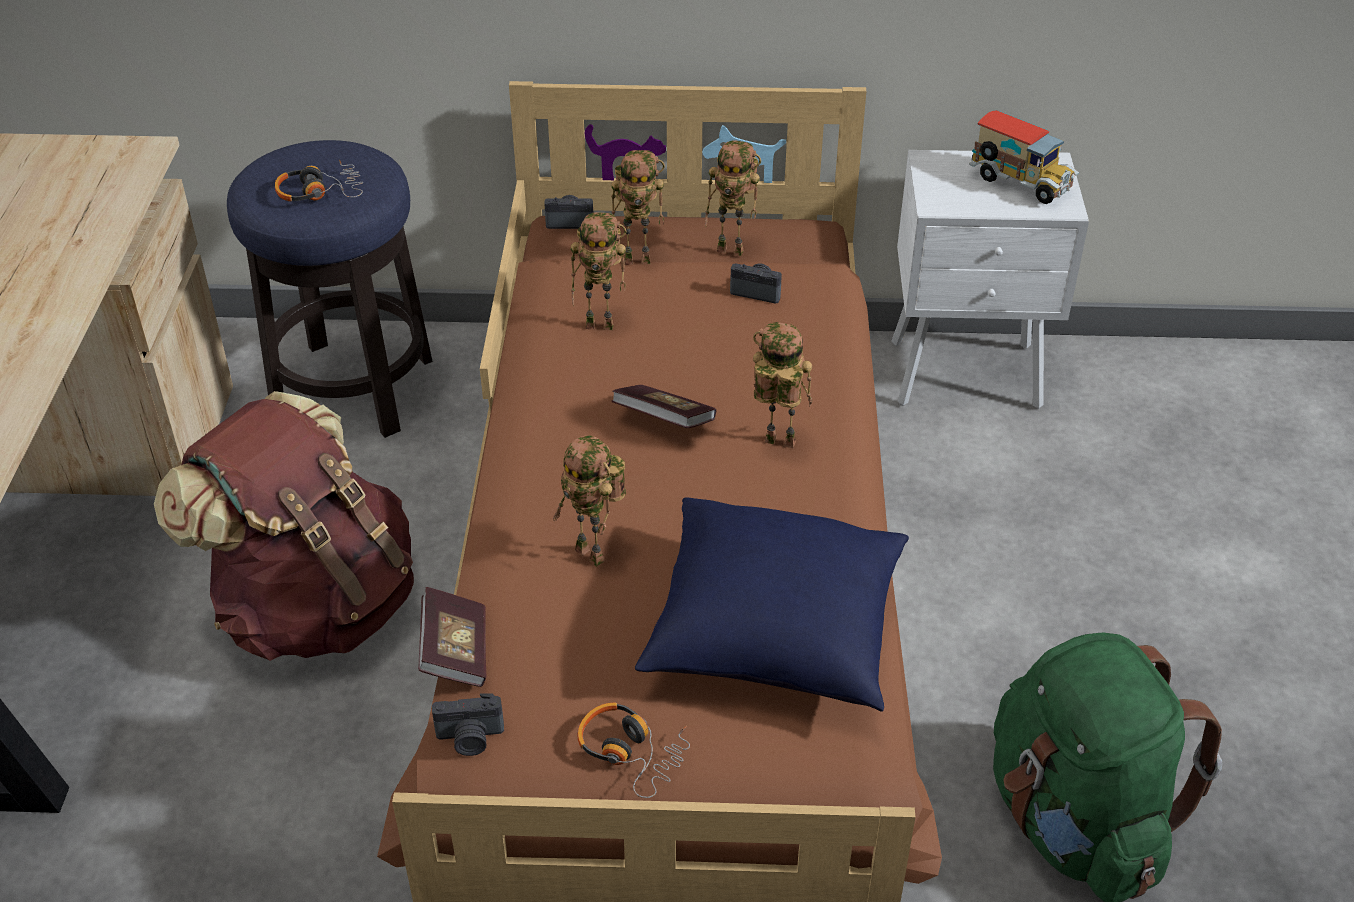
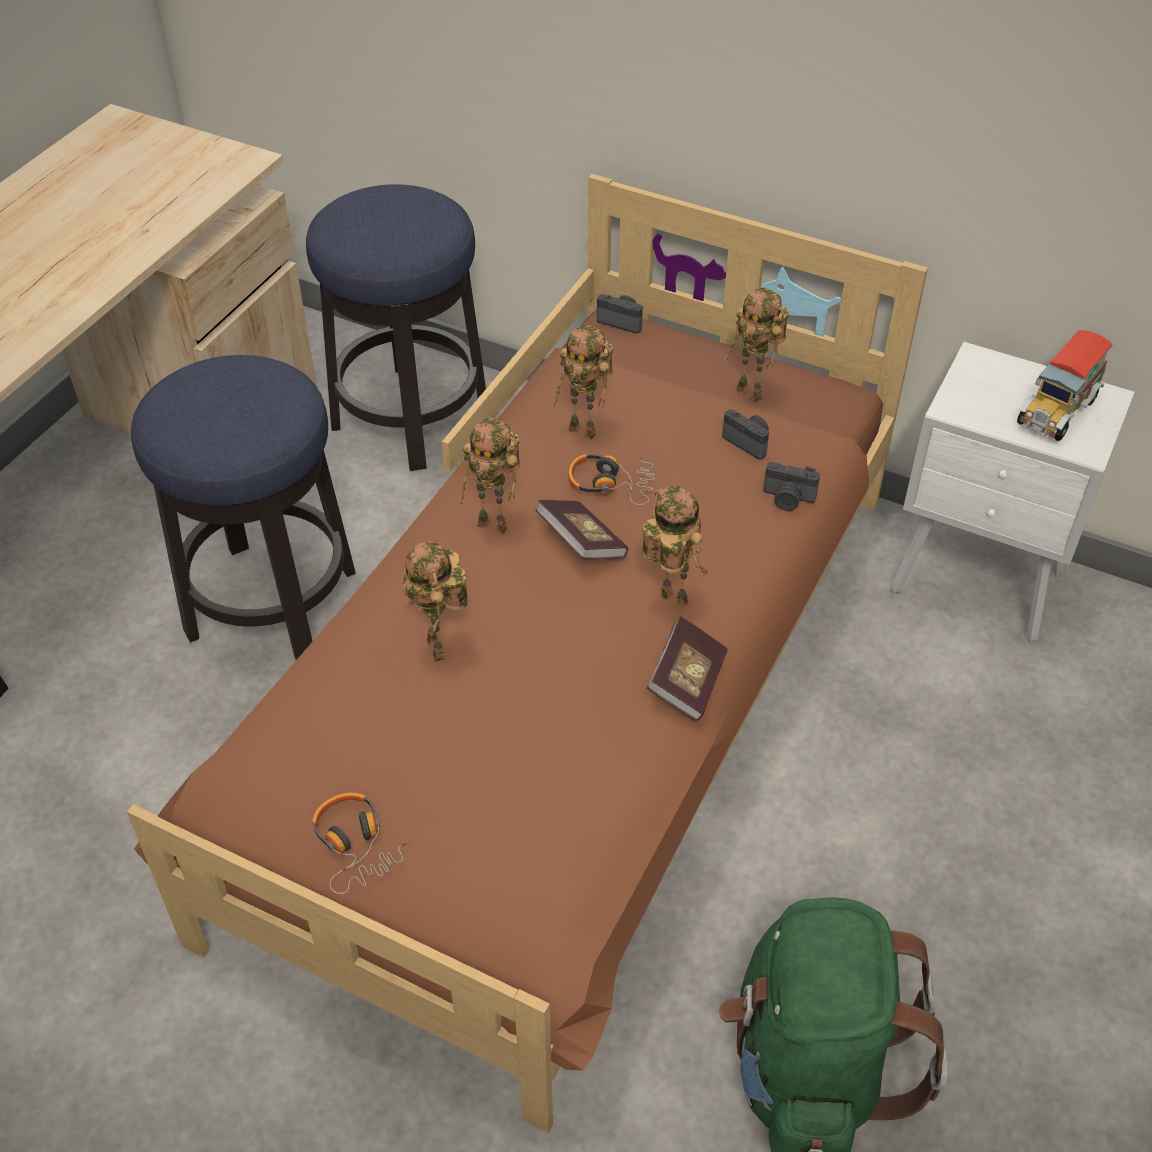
camera: 25 degrees right, 5 degrees up
(315, 605) = (271, 602): brown backpack -> stool
(320, 192) = (384, 236): headphones -> headphones (611, 484)
(455, 652) = (272, 696): book -> book (687, 682)
(470, 739) = (236, 779): camera -> camera (788, 499)
(639, 259) = (659, 377): toy robot -> toy robot (495, 525)
(773, 634) = (548, 784): blue pillow -> none
(1020, 184) = (1055, 411): toy truck -> toy truck turned 60 degrees clockwise

